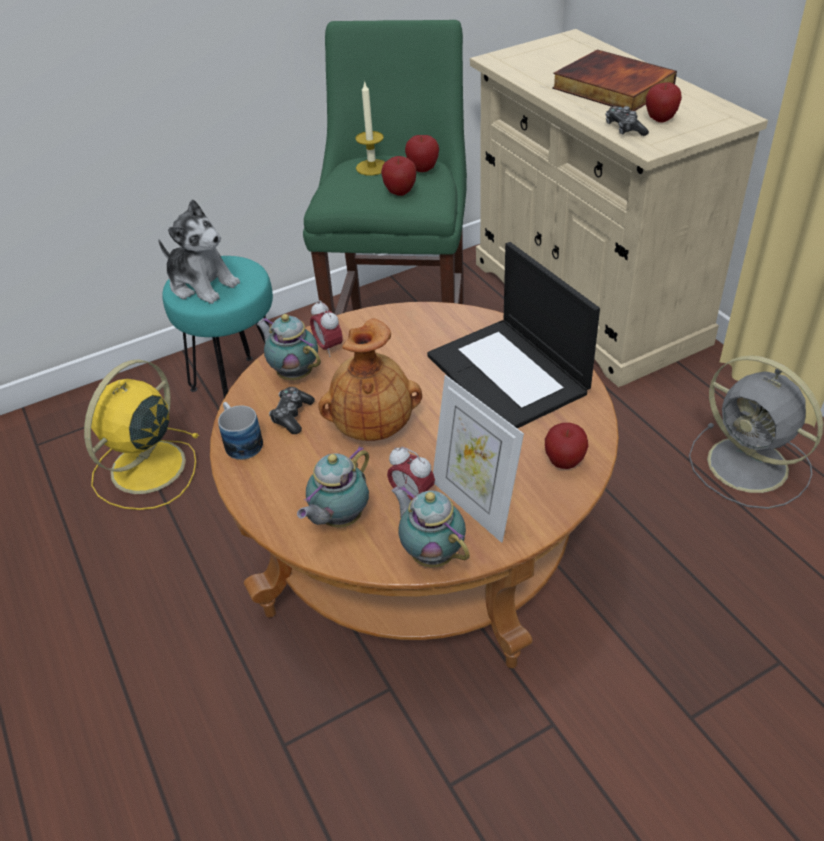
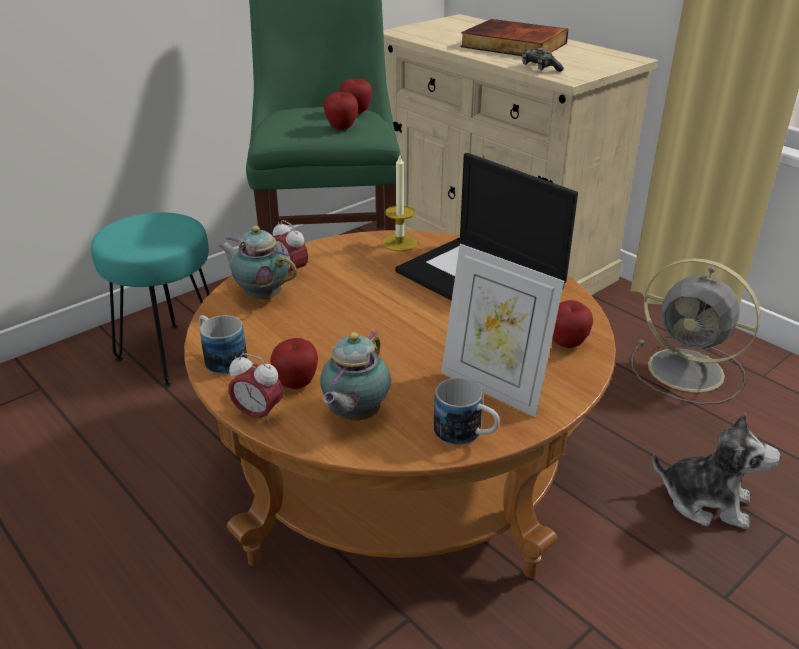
camera: 15 degrees left, 10 degrees down
(146, 469) = (78, 438): yellow fan -> none
(202, 284) = (135, 235): plush toy -> plush toy (706, 501)
(292, 416) = (271, 331): game controller -> none
(372, 167) = (305, 113): candle -> candle (399, 243)
(373, 426) = (361, 332): brown vase -> none
(412, 495) = (425, 387): alarm clock -> alarm clock (258, 415)
(431, 553) = (466, 435): teapot -> mug
(660, 119) = (567, 62): apple -> apple (296, 384)

